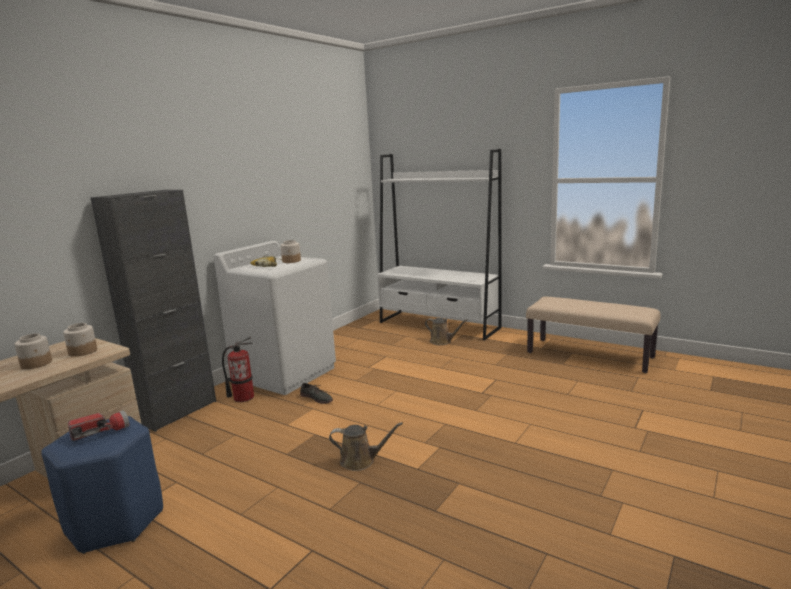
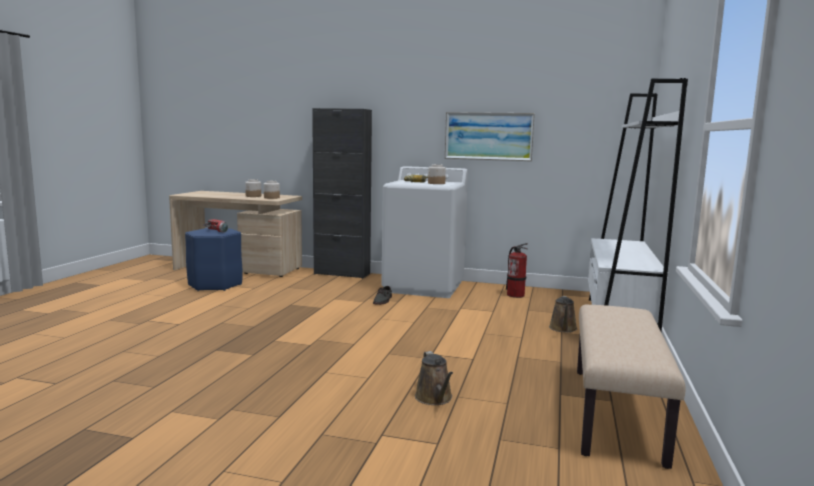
camera: 70 degrees right, 5 degrees down
(243, 397) = (372, 283): fire extinguisher -> fire extinguisher (515, 295)
(280, 203) = (488, 136): none -> picture
(361, 461) = (283, 323): brown watering can -> brown watering can (435, 398)

